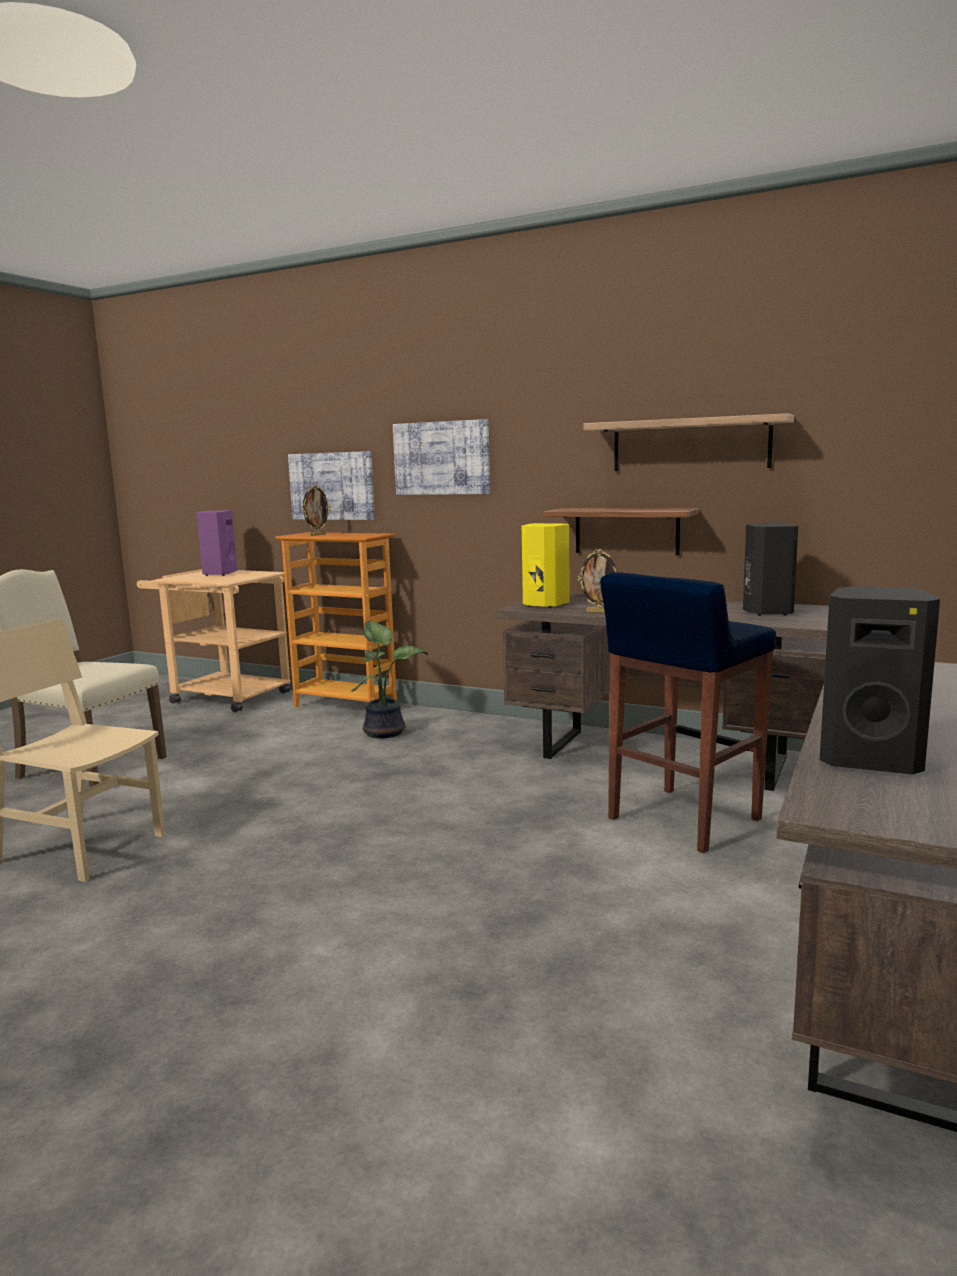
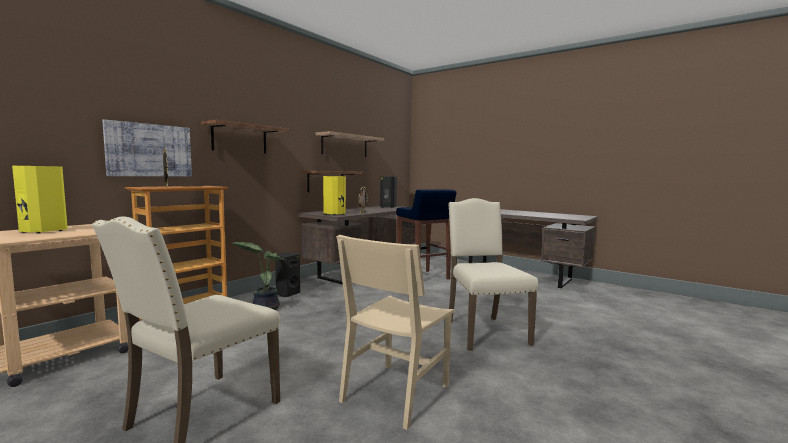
camera: 80 degrees left, 5 degrees down
(219, 574) = (41, 231): purple speaker -> yellow speaker
(297, 909) = (484, 331): none -> beige chair
(442, 458) = (239, 139): picture -> shelf
(869, 760) = (548, 216): black speaker -> black speaker (287, 294)

